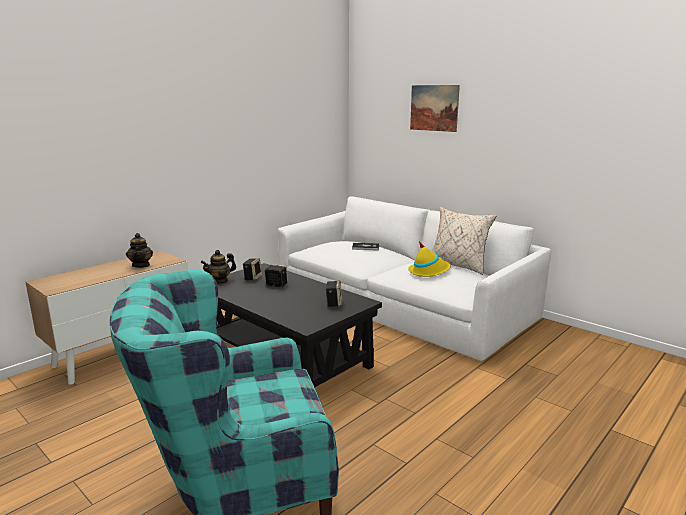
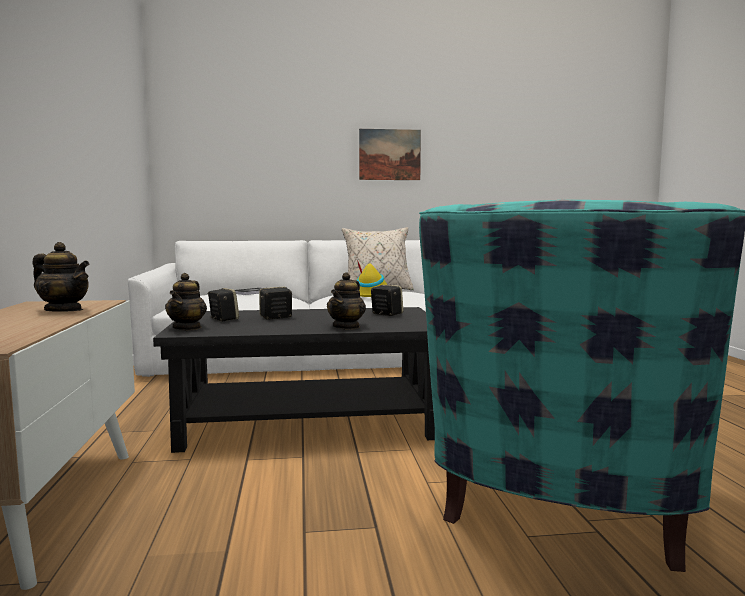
camera: 50 degrees left, 10 degrees down
(273, 308) = (346, 327): none -> teapot
(434, 108) = (288, 125): picture -> picture (389, 154)

